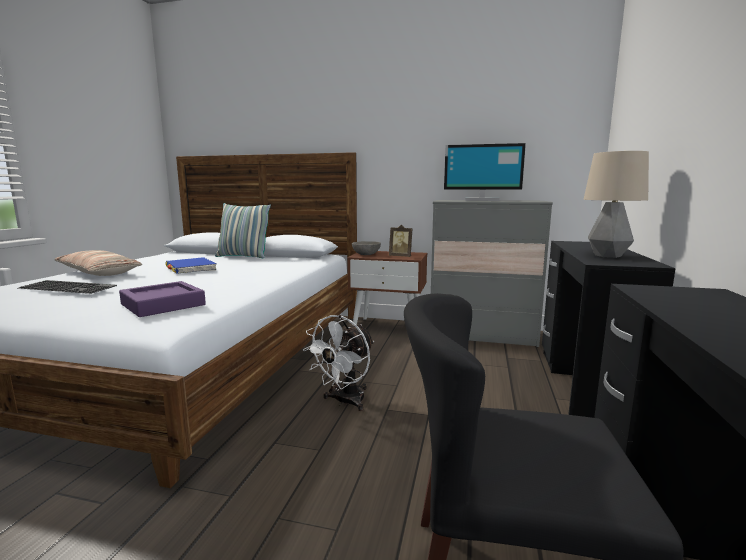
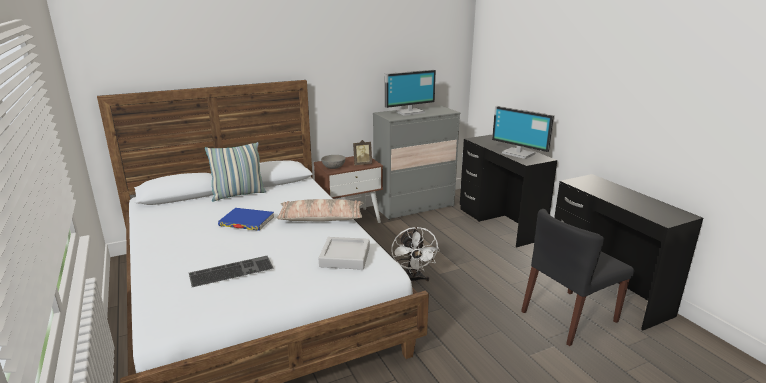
camera: 40 degrees left, 10 degrees up
(98, 273) = (182, 252): pillow -> pillow (321, 219)
(163, 304) = (345, 257): purple tray -> grey tray
(608, 256) = (519, 153): table lamp -> monitor

